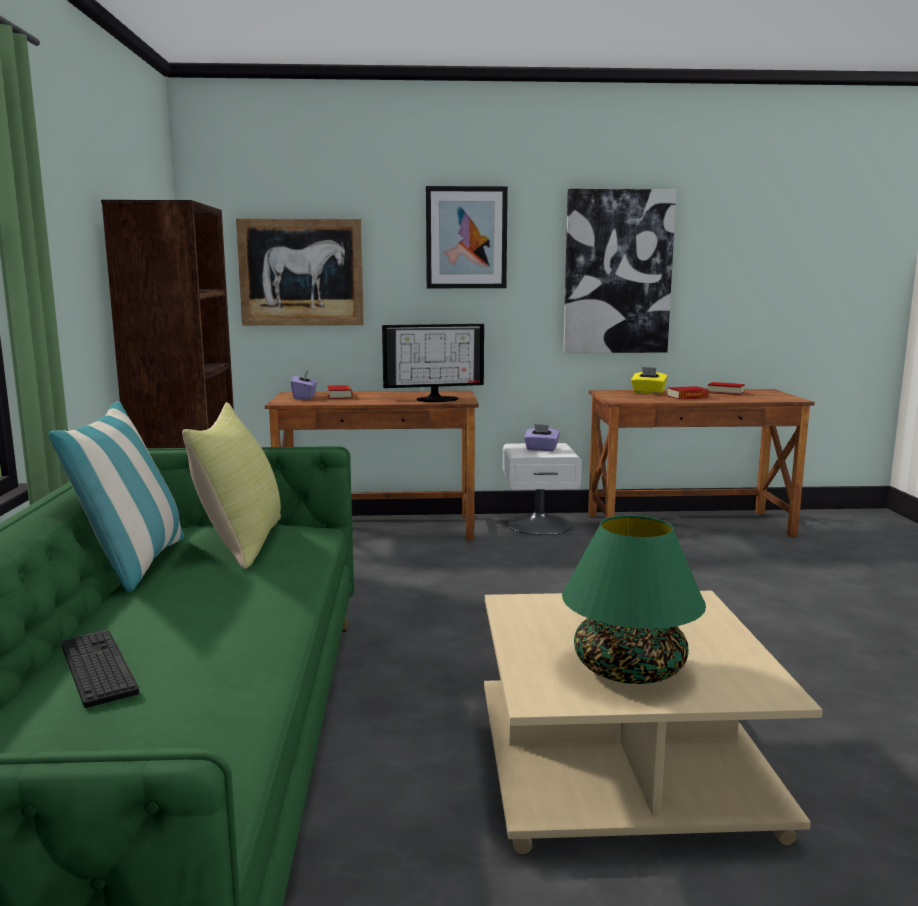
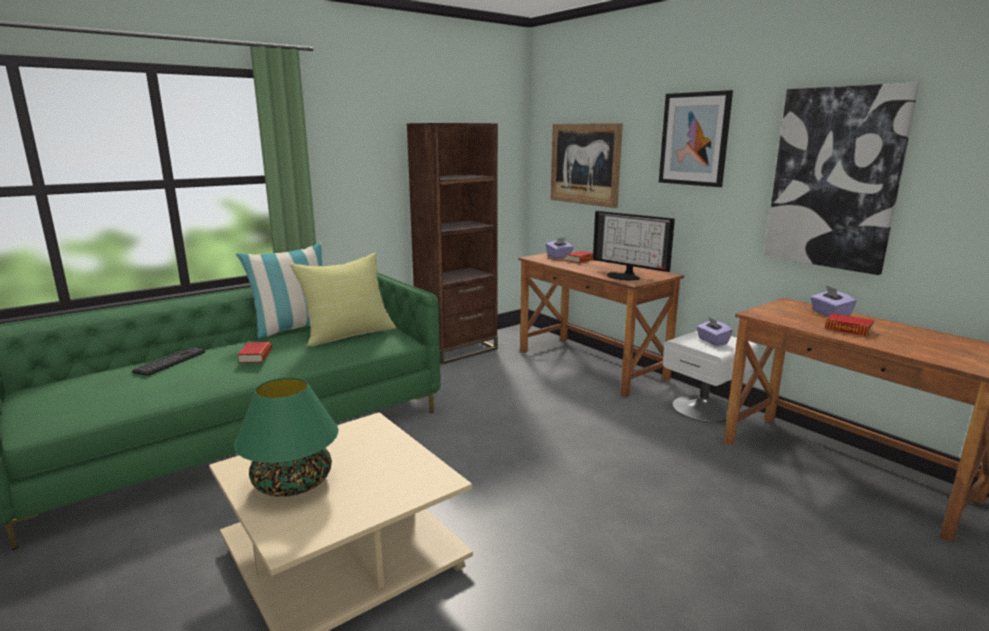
camera: 55 degrees right, 5 degrees up
(648, 392) = (829, 314): yellow tissue box -> purple tissue box
(725, 392) = (928, 337): book -> book (256, 356)

